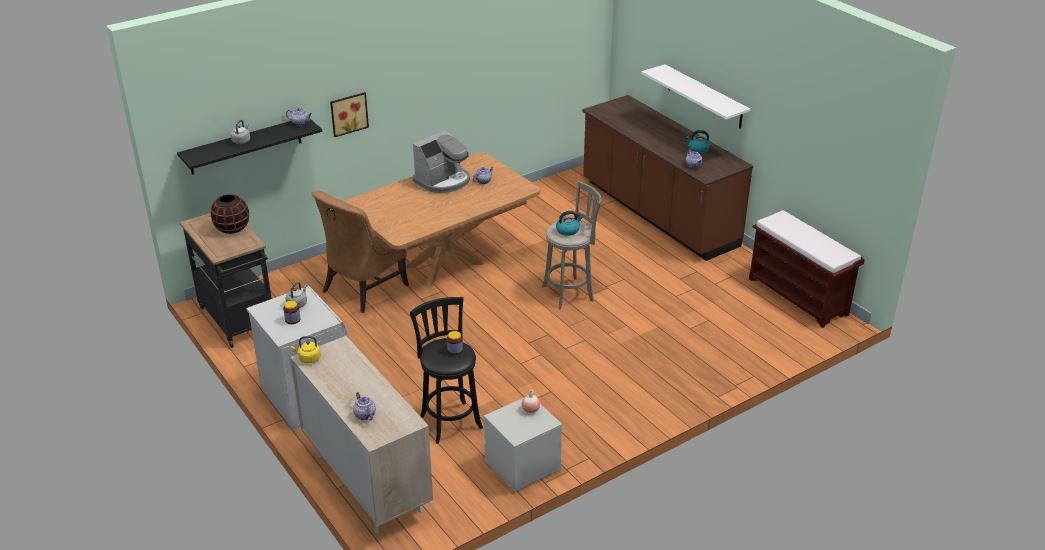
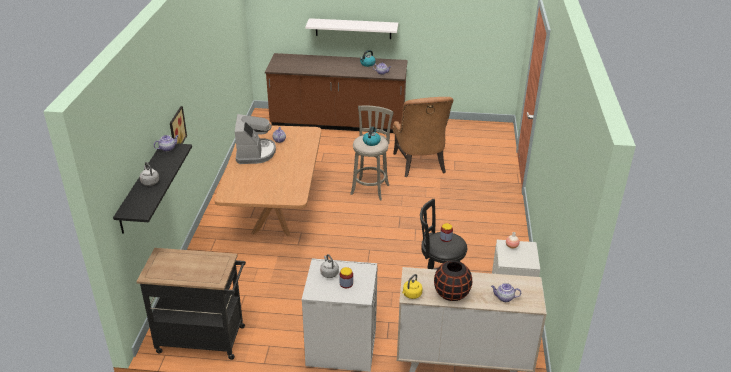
camera: 50 degrees left, 0 degrees up
(232, 229) = (189, 259): black vase -> black vase (451, 294)
(363, 288) = (251, 262): brown chair -> brown chair (420, 163)
(799, 297) = (469, 127): brown bench -> none

